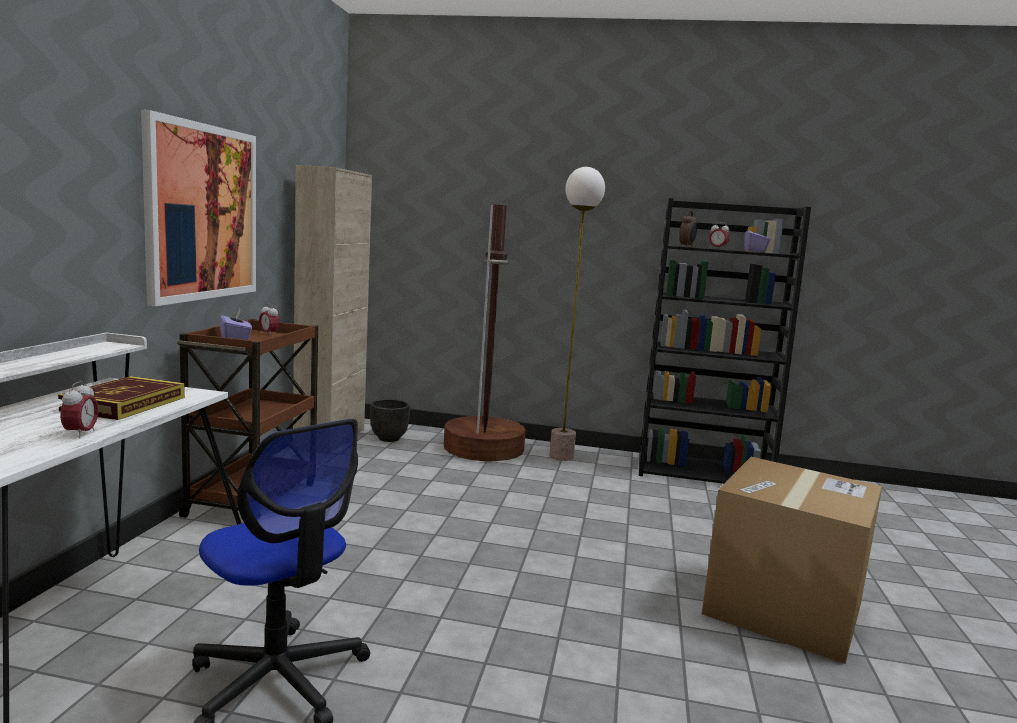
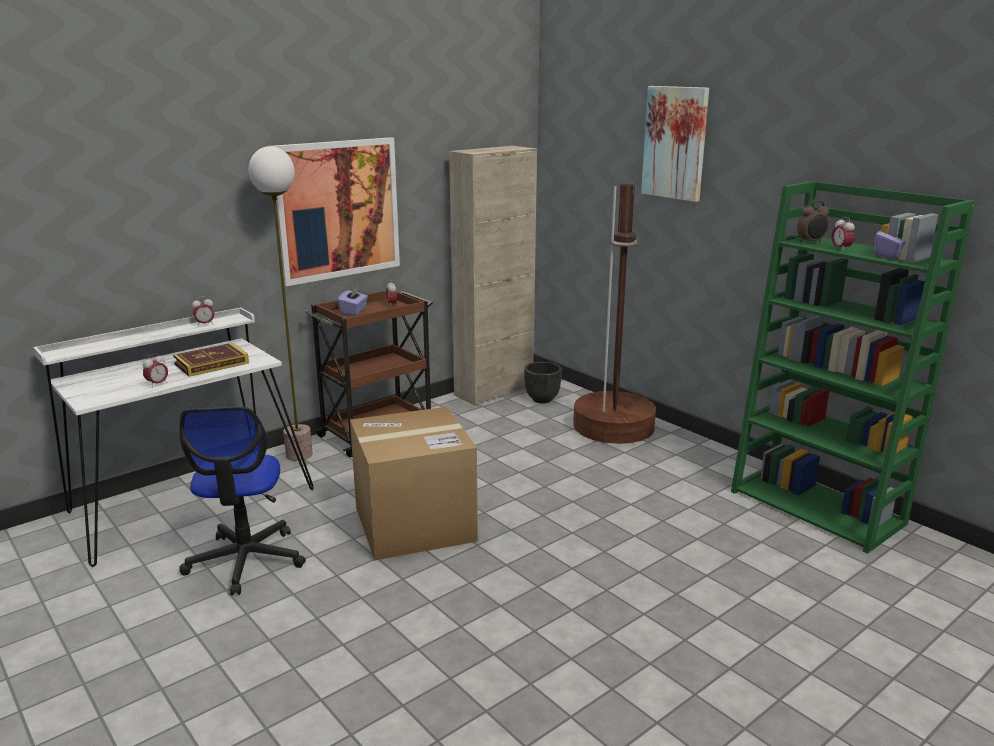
camera: 40 degrees right, 10 degrees up
(77, 352) = (205, 324): none -> alarm clock
(522, 173) = (675, 143): none -> picture
(561, 456) = (679, 452): floor lamp -> floor lamp (298, 455)
(703, 472) = (818, 507): black bookcase -> green bookcase
(783, 608) = (652, 656): cardboard box -> cardboard box (414, 524)

